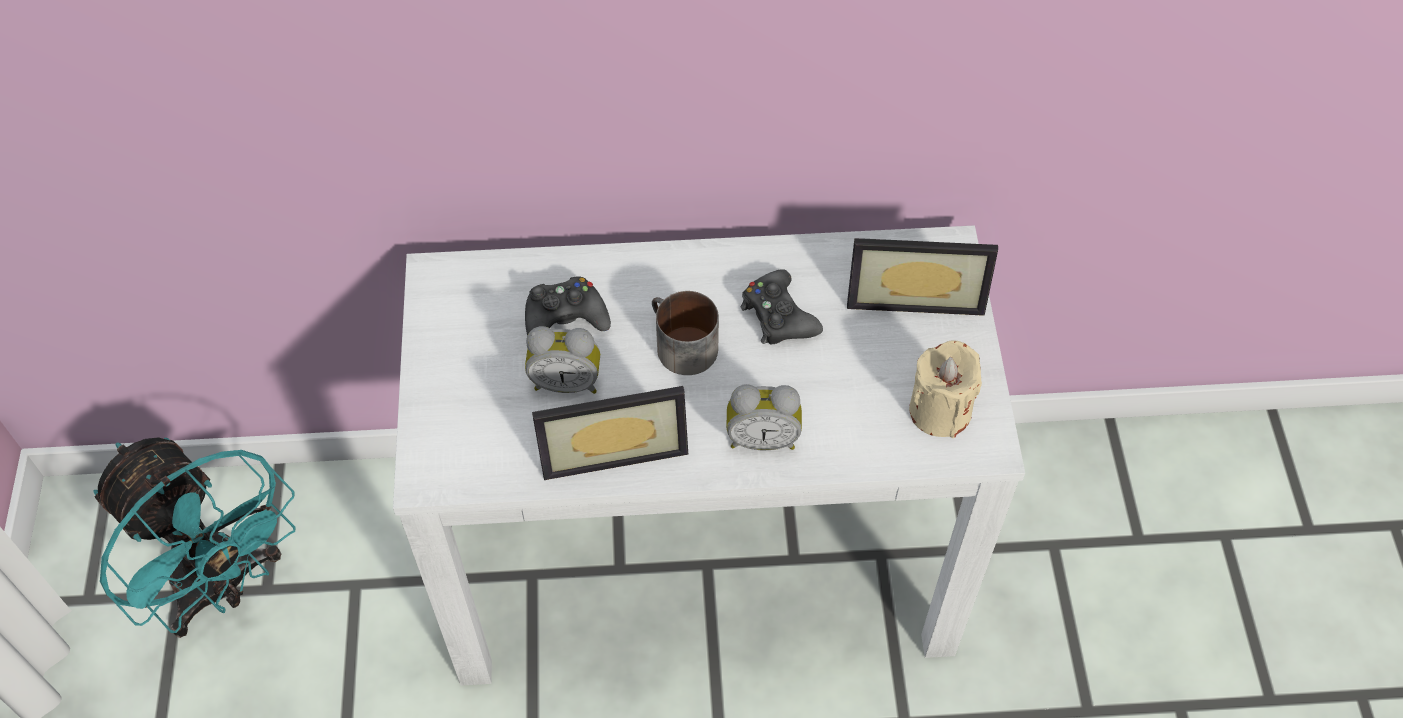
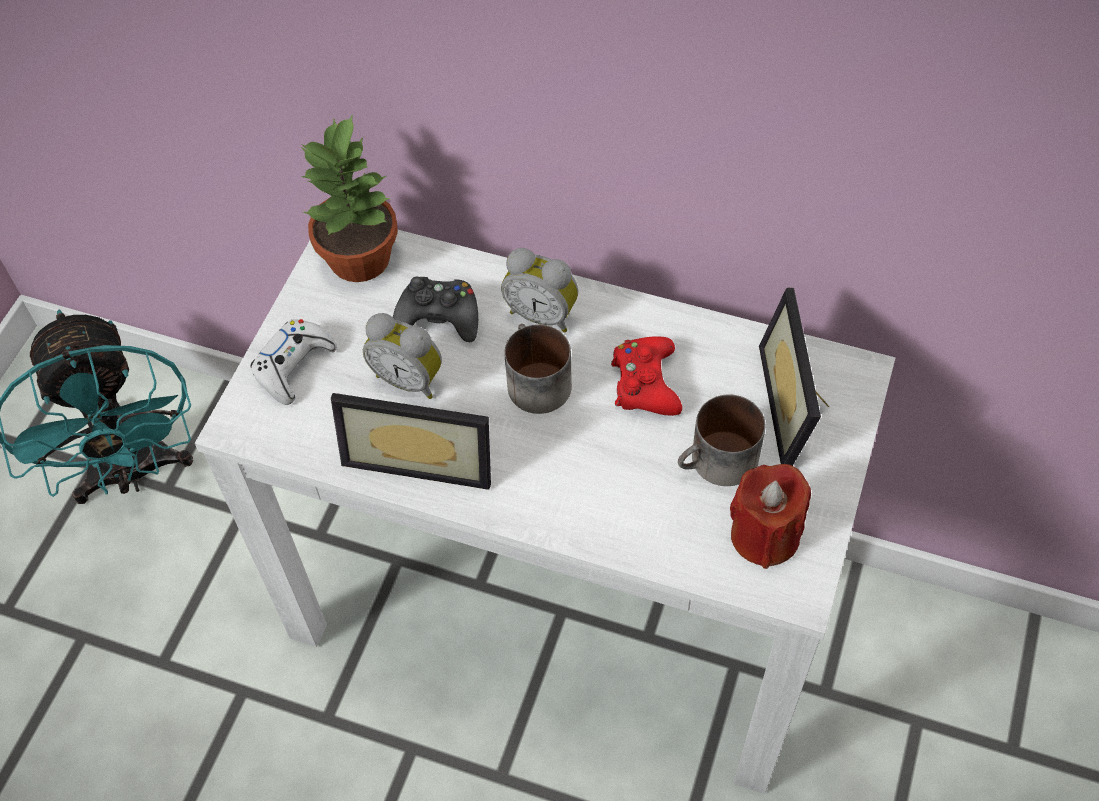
camera: 25 degrees right, 0 degrees up
(452, 406) = (294, 366): none -> white game controller
(464, 287) = (361, 258): none -> potted plant
(762, 438) = (569, 499): alarm clock -> alarm clock (543, 314)
(778, 316) = (645, 383): black game controller -> red game controller
(873, 364) = (718, 464): none -> mug
(915, 291) = (798, 405): picture frame -> picture frame turned 60 degrees clockwise
(940, 410) = (765, 535): beige candle -> red candle

